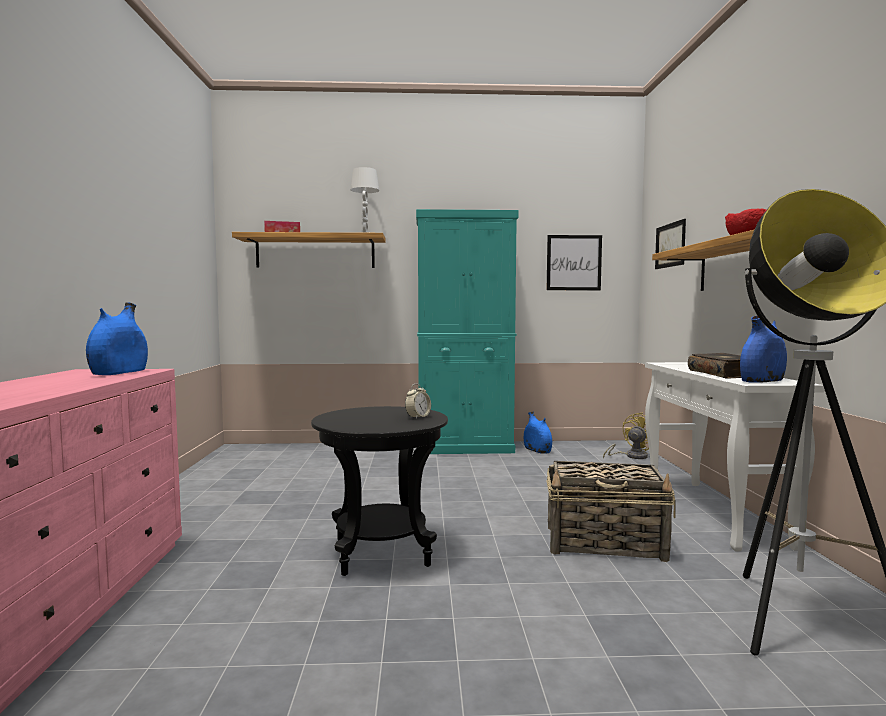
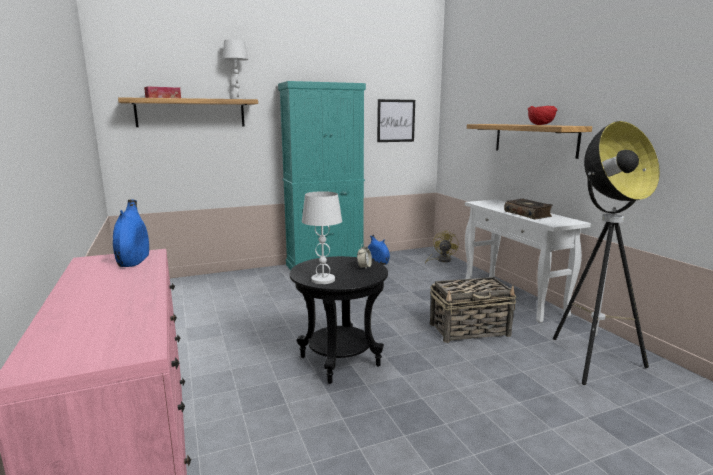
camera: 20 degrees left, 10 degrees up
(345, 423) = (323, 280): none -> white table lamp
(670, 245) = (469, 113): picture -> none
(762, 381) = (557, 221): blue vase -> none

